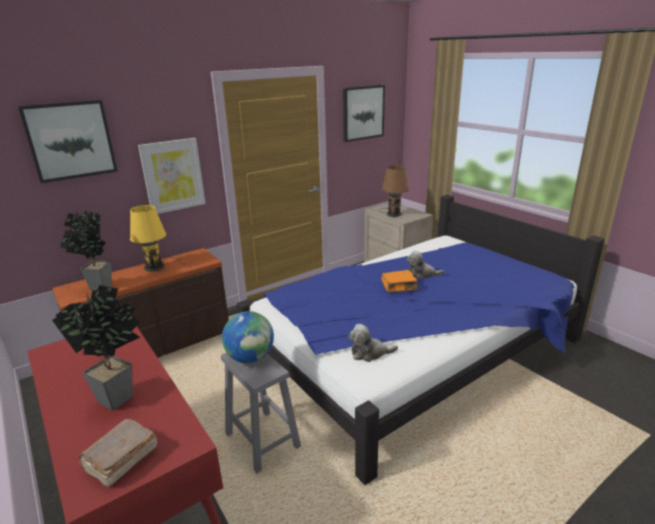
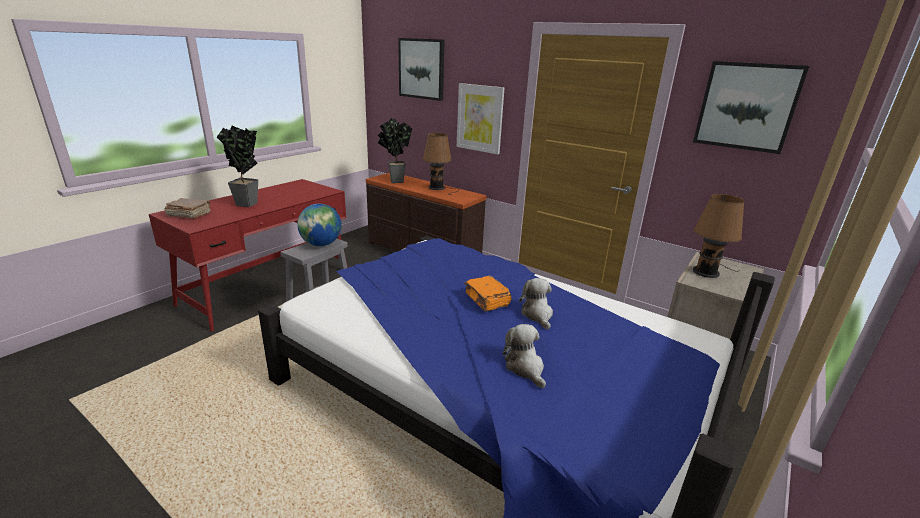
camera: 70 degrees right, 0 degrees up
(157, 266) = (438, 188): yellow table lamp -> brown table lamp
(369, 353) = (346, 298): plush toy -> plush toy (525, 367)

